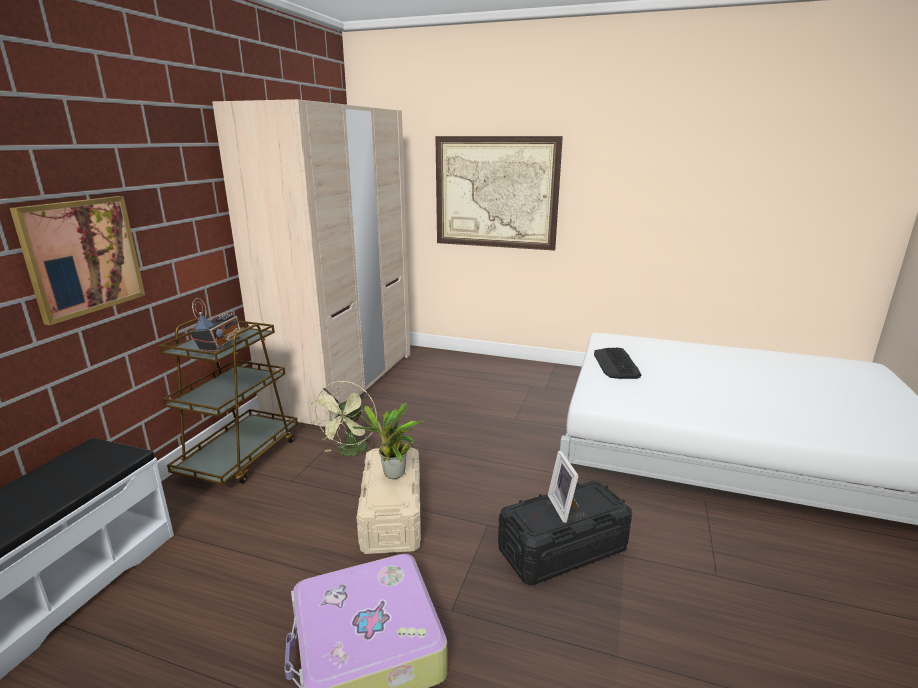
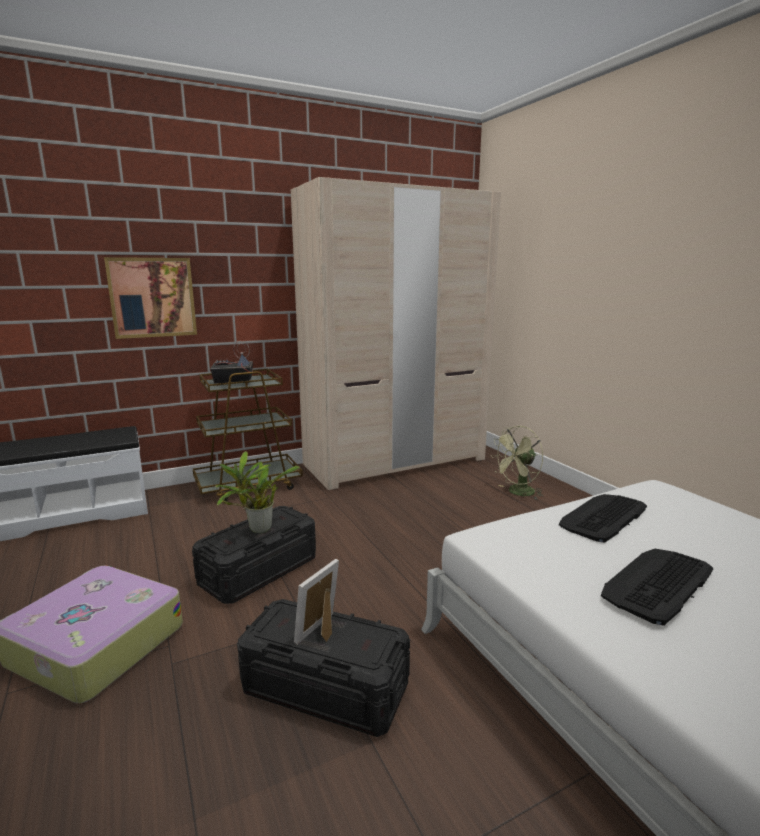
camera: 45 degrees right, 5 degrees down
(220, 346) = (233, 384): radio -> radio turned 150 degrees counterclockwise
(350, 452) = (311, 513): green fan -> green fan (518, 493)
(392, 515) = (259, 571): beige storage box -> black storage box
(495, 193) = (594, 282): picture -> none
(691, 388) = (657, 584): none -> keyboard

